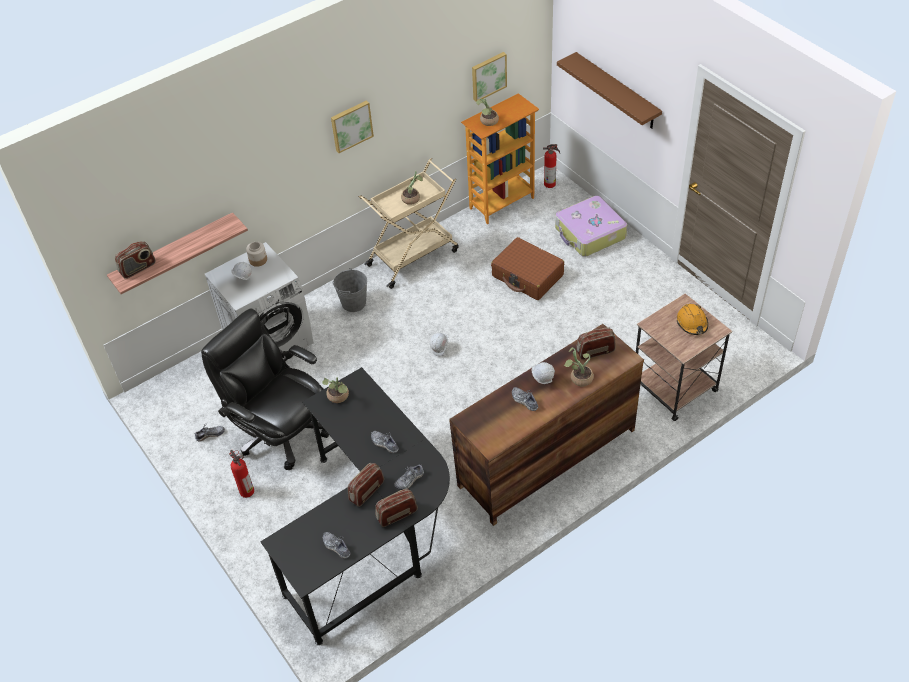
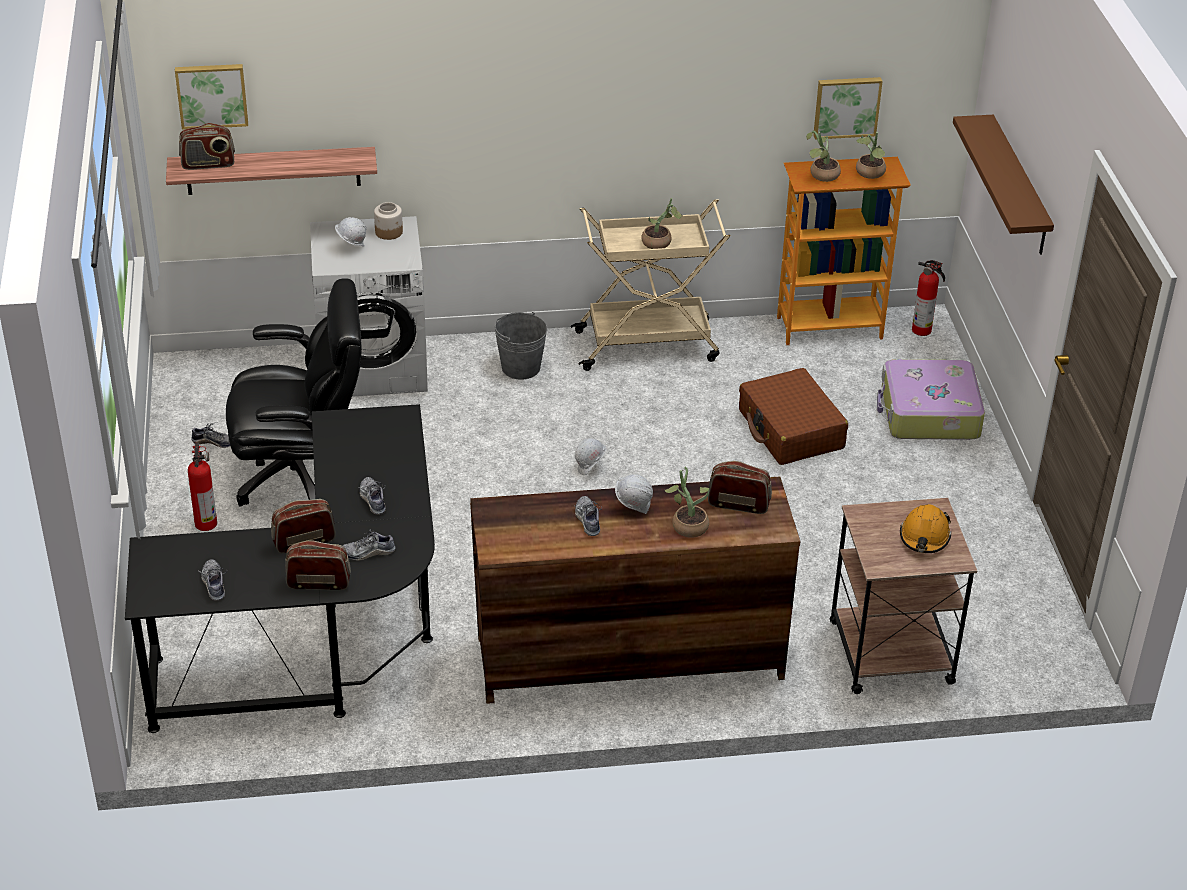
camera: 25 degrees right, 10 degrees down
(281, 432) = (303, 476): black office chair -> black office chair turned 105 degrees clockwise
(339, 398) = (360, 426): potted plant -> potted plant (870, 174)
(351, 125) = (591, 91): picture -> picture (212, 95)

